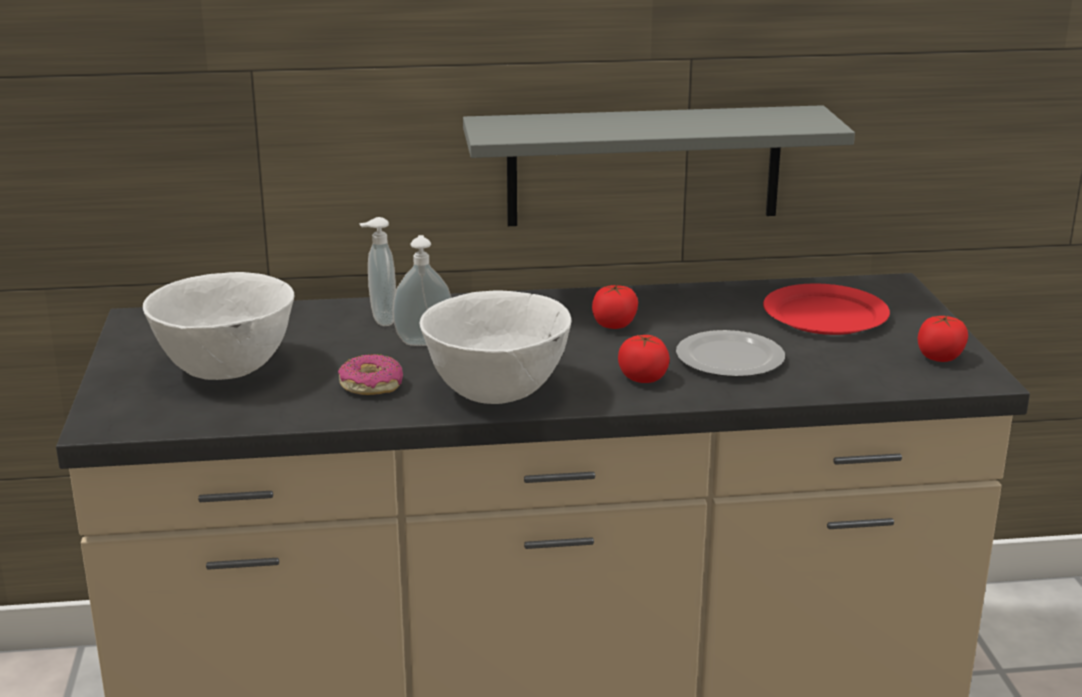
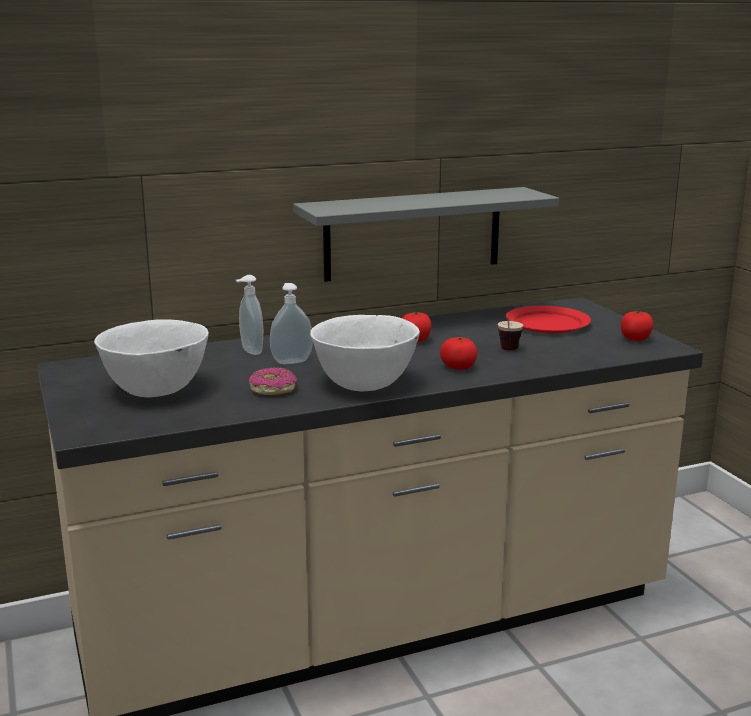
camera: 15 degrees left, 5 degrees down
(731, 359) = (507, 351): plate -> cup

